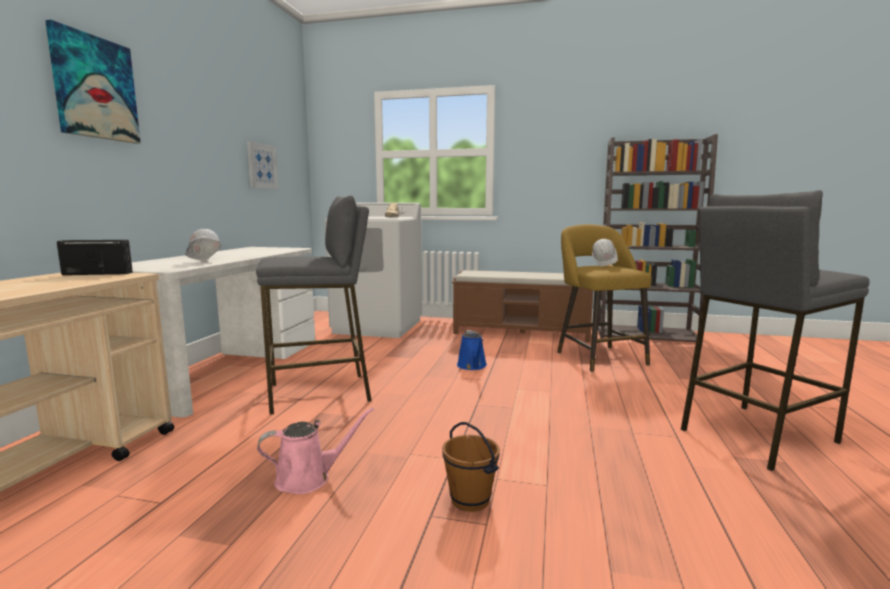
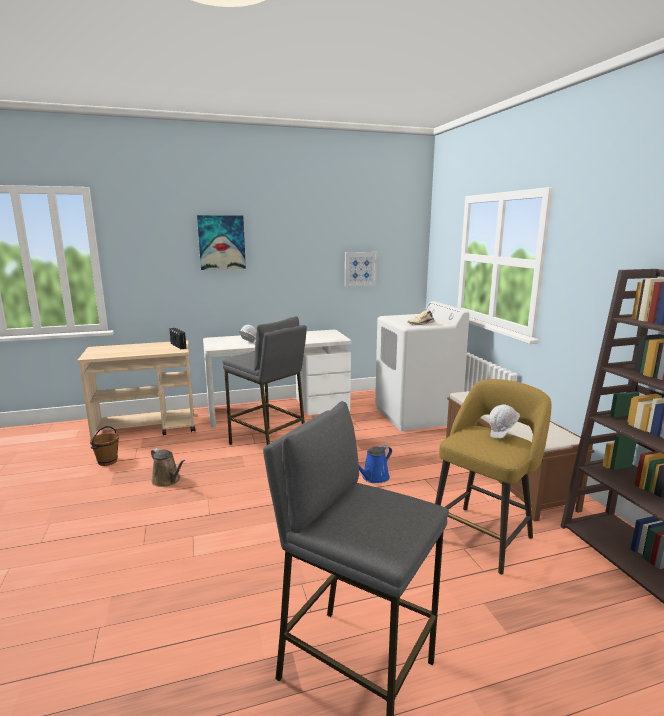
camera: 60 degrees right, 5 degrees up
(308, 478) = (167, 480): pink watering can -> brown watering can
(469, 500) = (165, 532): brown bucket -> brown bucket (107, 461)

